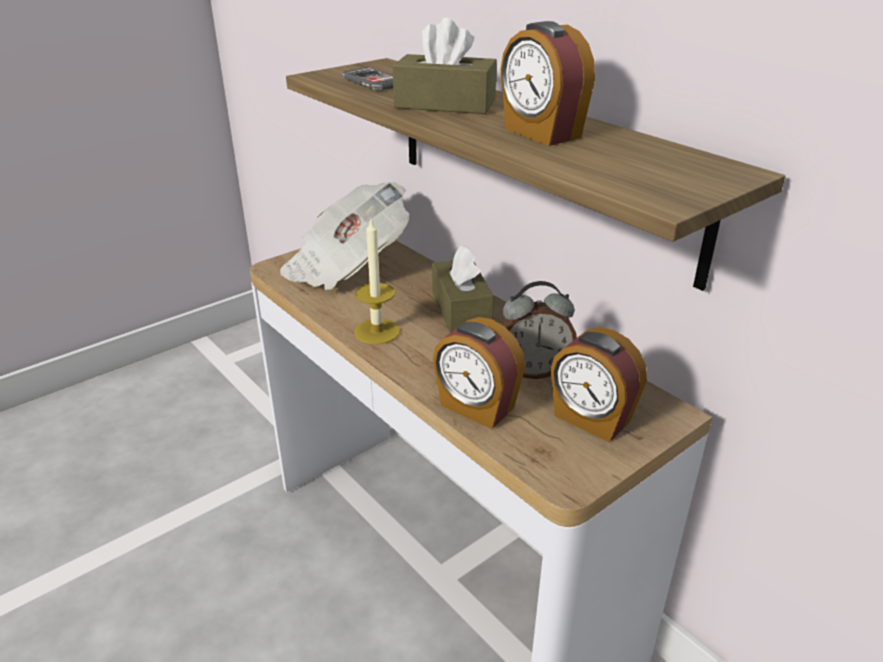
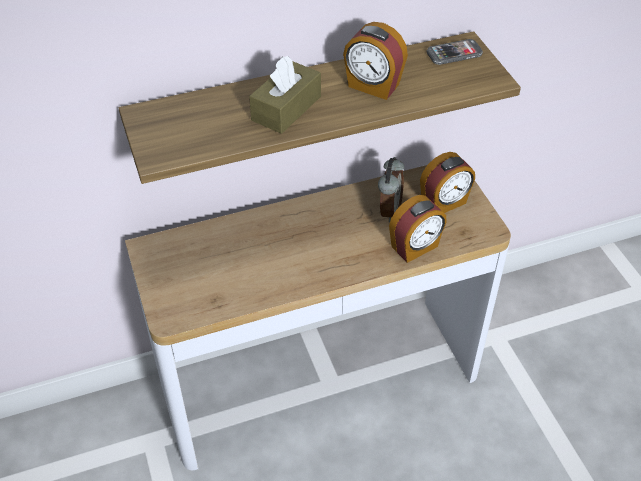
camera: 70 degrees left, 15 degrees up
(346, 266) = (195, 271): newspaper -> none
(372, 82) = (199, 130): phone -> phone (454, 53)
(377, 331) = (307, 274): candle -> none
(461, 309) = (299, 222): brown tissue box -> none
(541, 133) = (373, 86): alarm clock -> alarm clock turned 45 degrees clockwise

